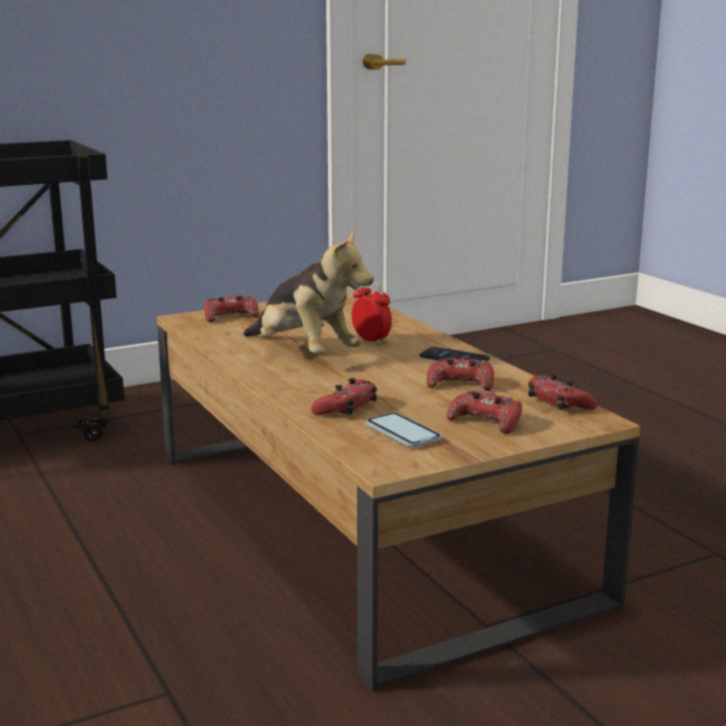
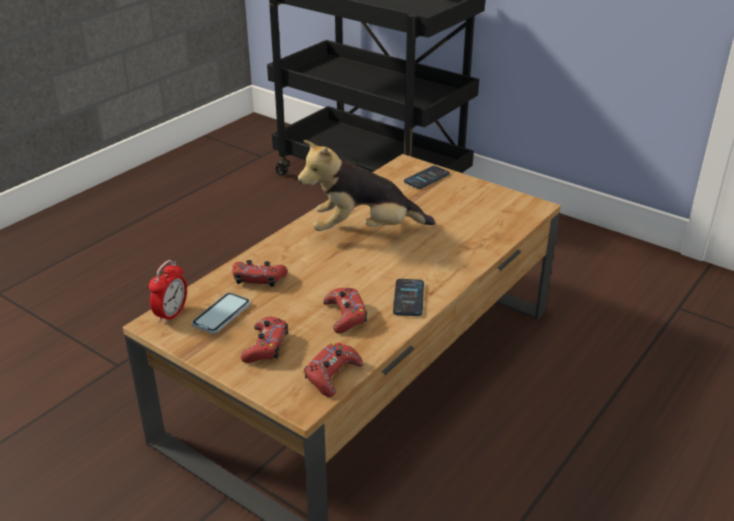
camera: 65 degrees right, 15 degrees up
(230, 316) = (426, 178): red game controller -> phone
(304, 353) = (364, 231): plush toy -> plush toy turned 60 degrees clockwise
(371, 340) = (421, 249): alarm clock -> alarm clock (171, 314)

